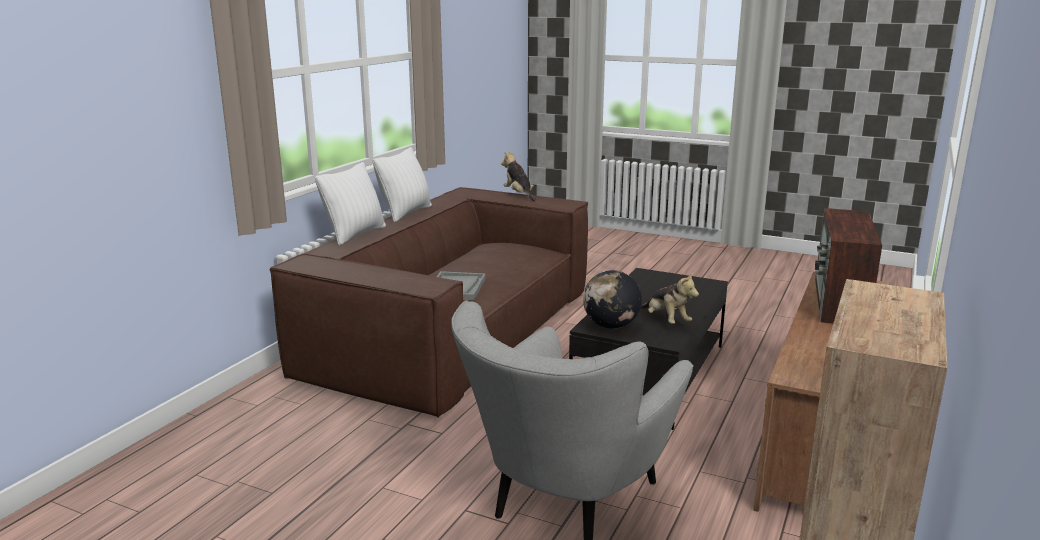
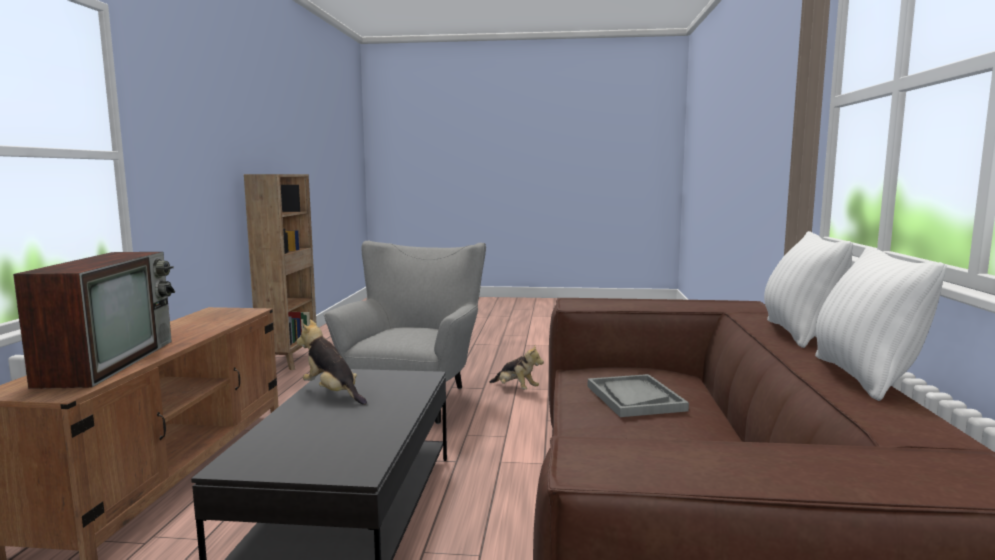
camera: 160 degrees right, 10 degrees down
(519, 195) = (794, 483): plush toy -> plush toy (516, 389)
(610, 326) = (401, 380): globe -> none

